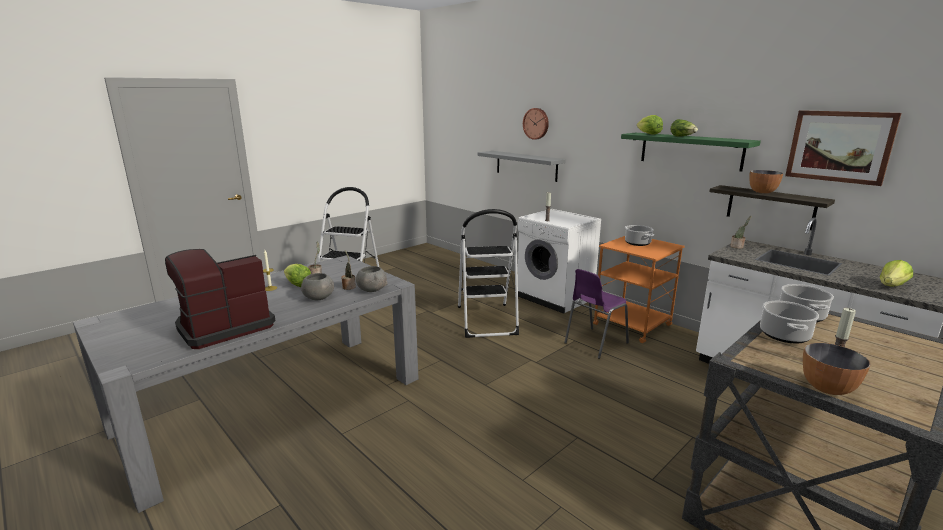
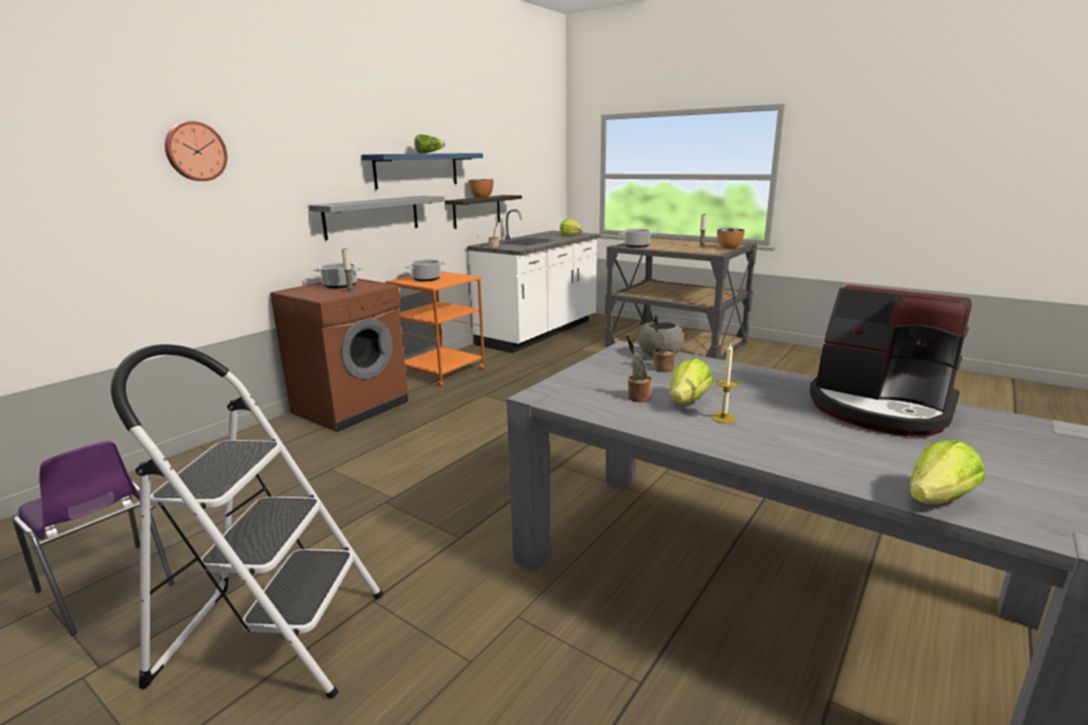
camera: 100 degrees left, 0 degrees up
(318, 298) = (718, 377): grey bowl -> none
(486, 321) = (432, 447): step ladder -> none
(526, 165) = (190, 234): grey shelf -> grey shelf (372, 216)
(554, 298) = (352, 408): white washing machine -> brown washing machine
(594, 343) = (489, 387): purple chair -> purple chair (108, 589)
(648, 134) = (391, 153): lettuce -> lettuce (937, 499)
(690, 151) = (417, 170): green shelf -> blue shelf
(783, 335) = (671, 249): cooking pot -> cooking pot (339, 286)
(839, 146) = (499, 154): picture -> none

